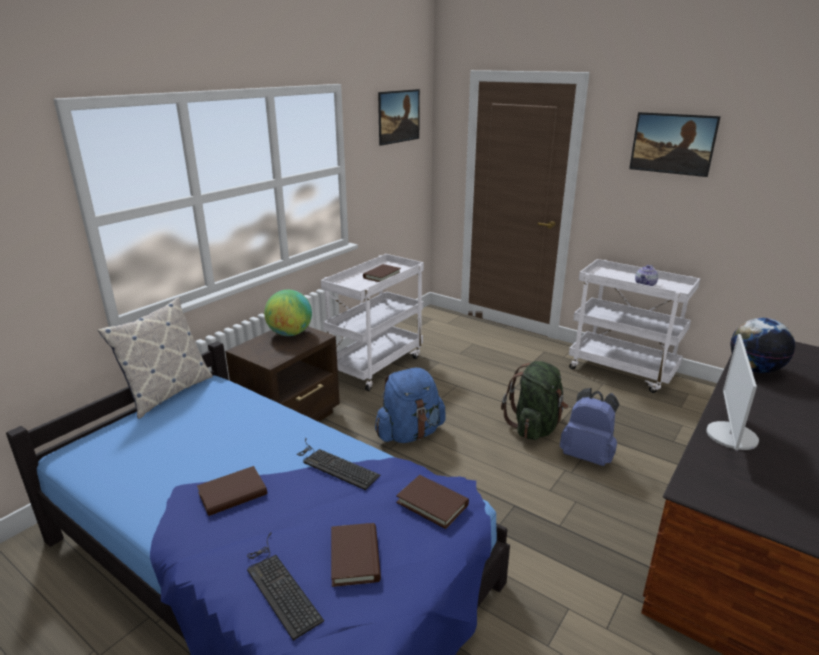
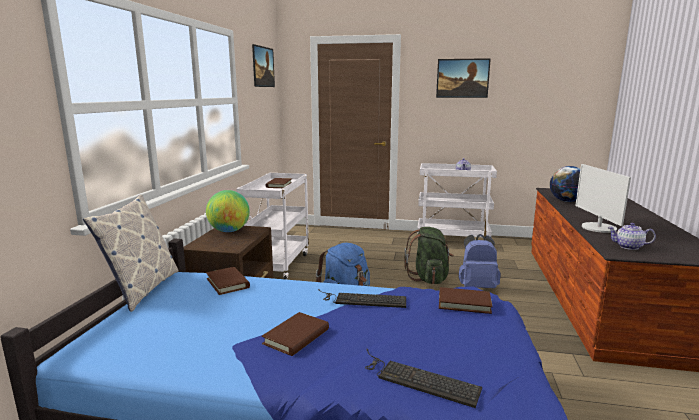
camera: 25 degrees left, 10 degrees down
(355, 557) = (452, 345): brown book -> brown book (228, 283)
(727, 484) = (628, 247): none -> teapot

